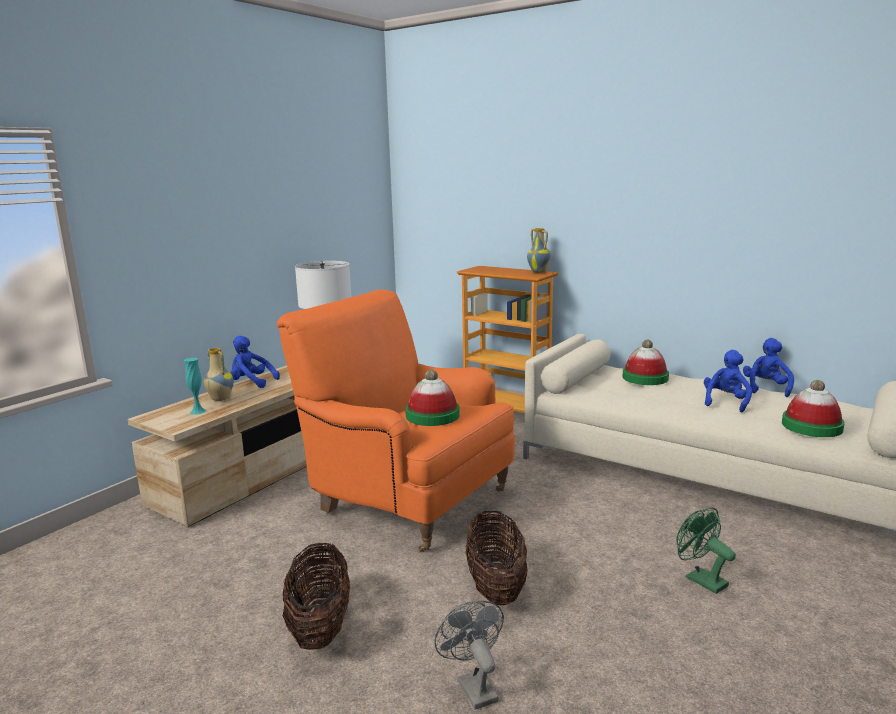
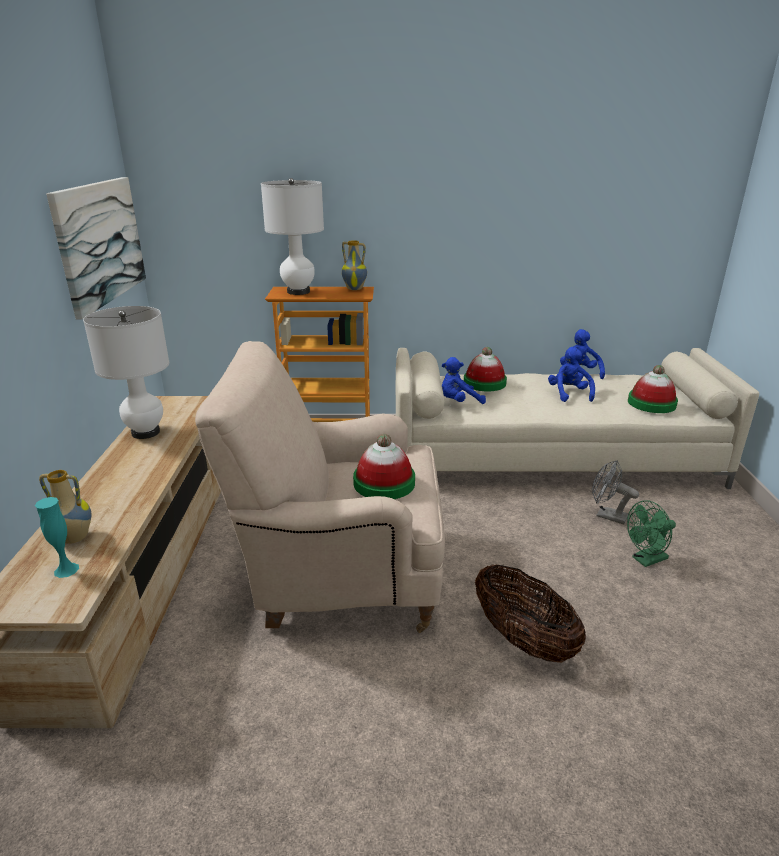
camera: 35 degrees left, 10 degrees up
(251, 383) = (87, 499): blue plush toy -> blue plush toy (458, 402)
(320, 627) = (422, 775): basket -> none
(346, 218) = (100, 242): none -> picture
(407, 500) = (341, 576): orange armchair -> beige armchair
(473, 686) = (617, 755): grey fan -> grey fan (606, 515)
(489, 270) = (298, 292): none -> white table lamp
(700, 579) = (646, 560): green fan -> green fan turned 45 degrees counterclockwise

